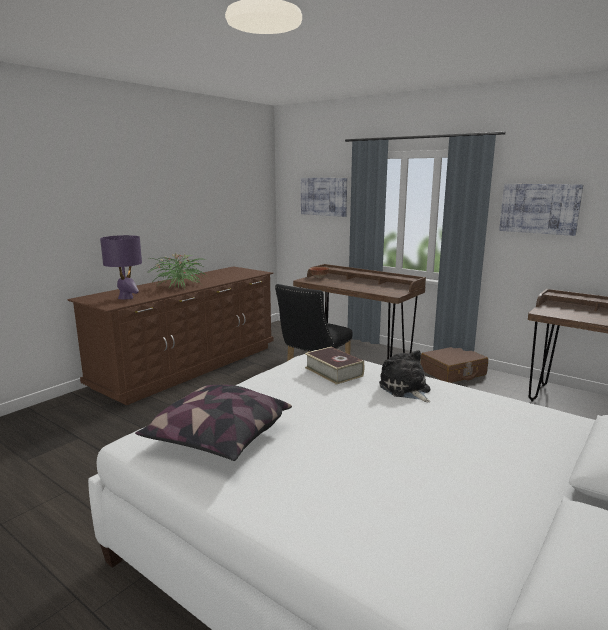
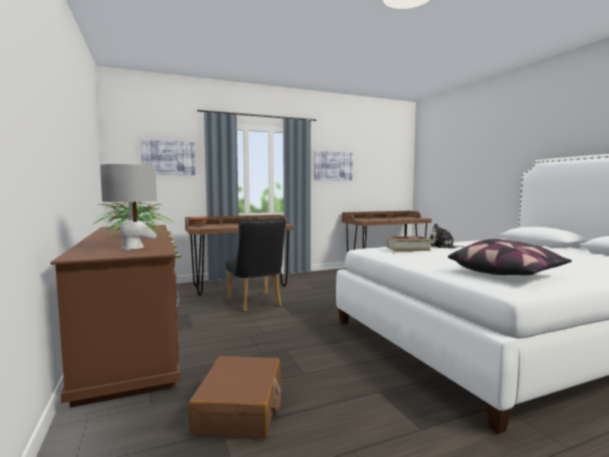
camera: 60 degrees left, 10 degrees down
(126, 297) = (132, 248): purple table lamp -> grey table lamp
(453, 372) = (309, 276): brown suitcase -> brown suitcase (241, 408)

